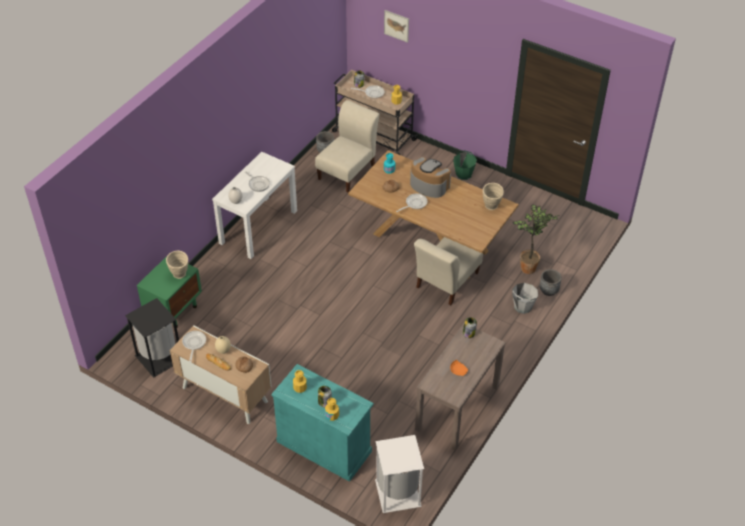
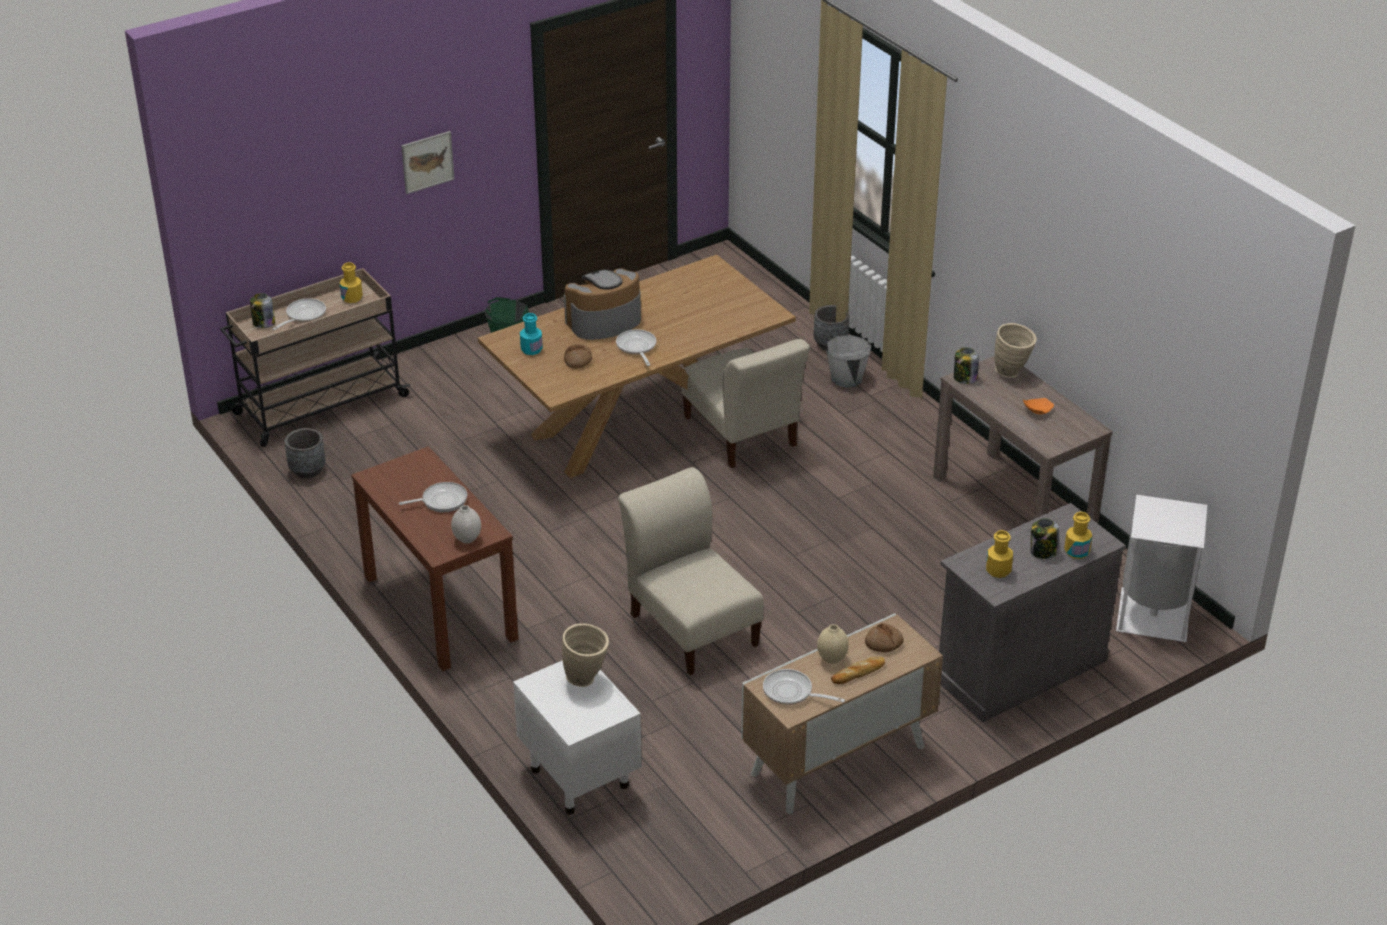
camera: 65 degrees left, 10 degrees down
(158, 357) = (690, 829): black trash can -> none
(174, 310) = (578, 777): green nightstand -> white nightstand
(258, 226) = (439, 607): white console table -> brown console table
(324, 446) = (1020, 668): turquoise cabinet -> grey cabinet
(348, 171) = (385, 459): beige chair -> beige chair (691, 626)
(396, 25) = (298, 156): picture -> picture (427, 162)
(491, 208) = (706, 280): beige vase -> beige vase (1012, 373)
(529, 267) = (768, 346): potted plant -> none

